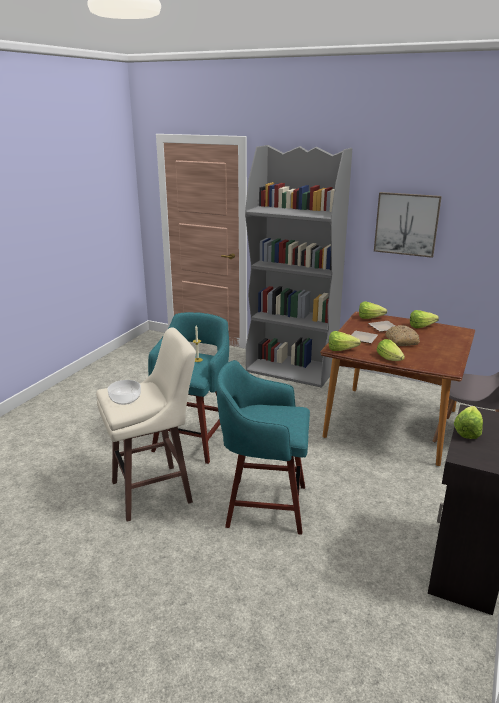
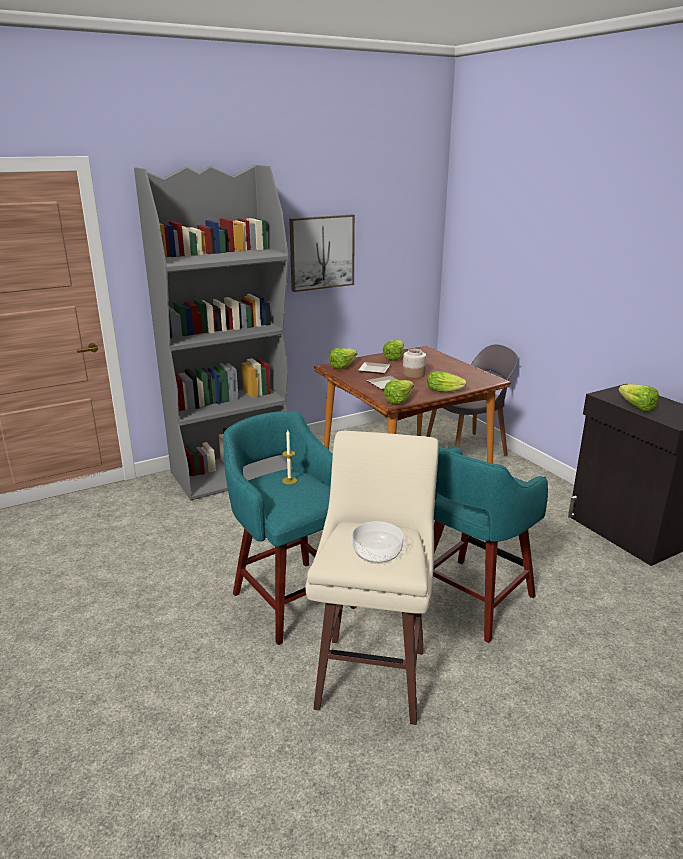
camera: 55 degrees left, 0 degrees up
(401, 341) = (413, 374): bread -> jar

